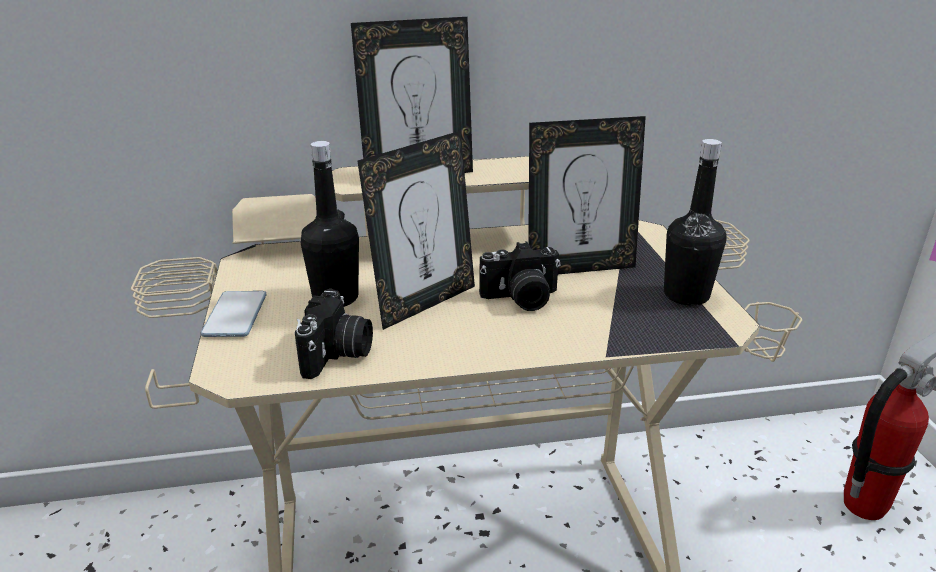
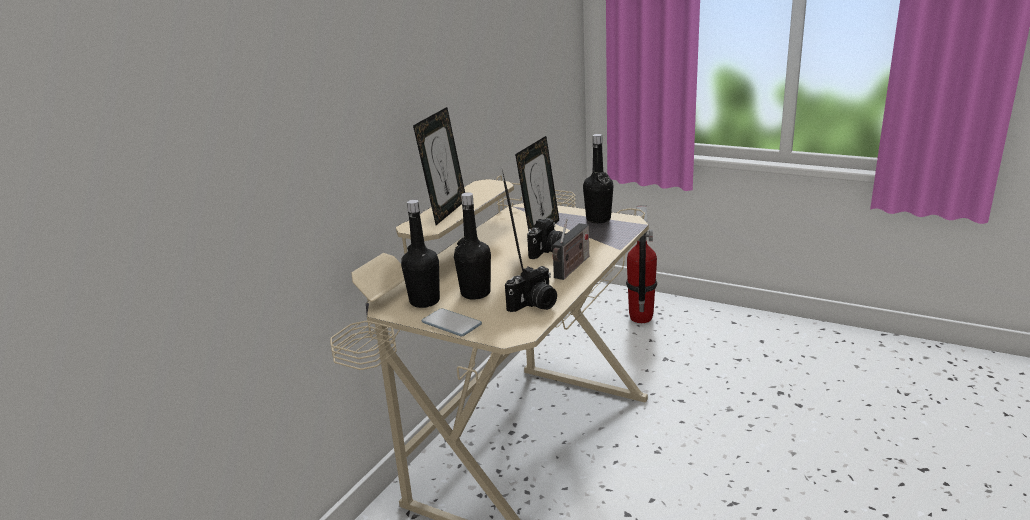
camera: 50 degrees left, 5 degrees down
(284, 275) = (424, 301): none -> black bottle
(337, 355) = (534, 305): camera -> camera turned 90 degrees clockwise
(486, 338) = (571, 268): none -> radio

